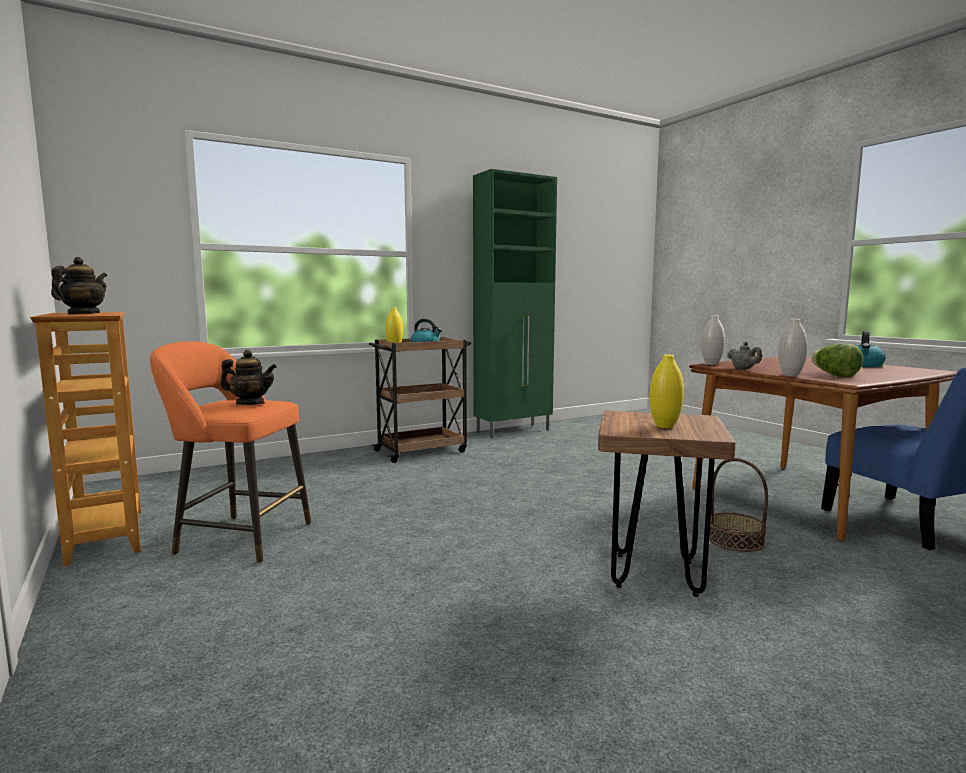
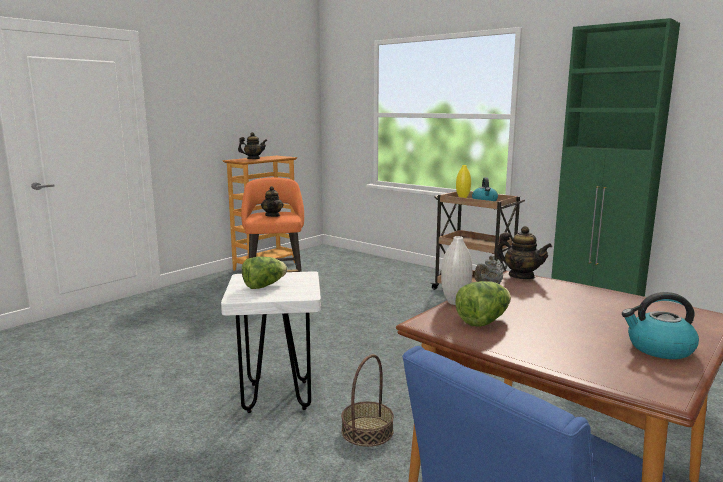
camera: 70 degrees right, 5 degrees up
(654, 574) = (277, 396): brown stool -> white stool
(664, 426) = (264, 286): yellow vase -> lettuce
(711, 364) = (521, 276): white vase -> teapot

